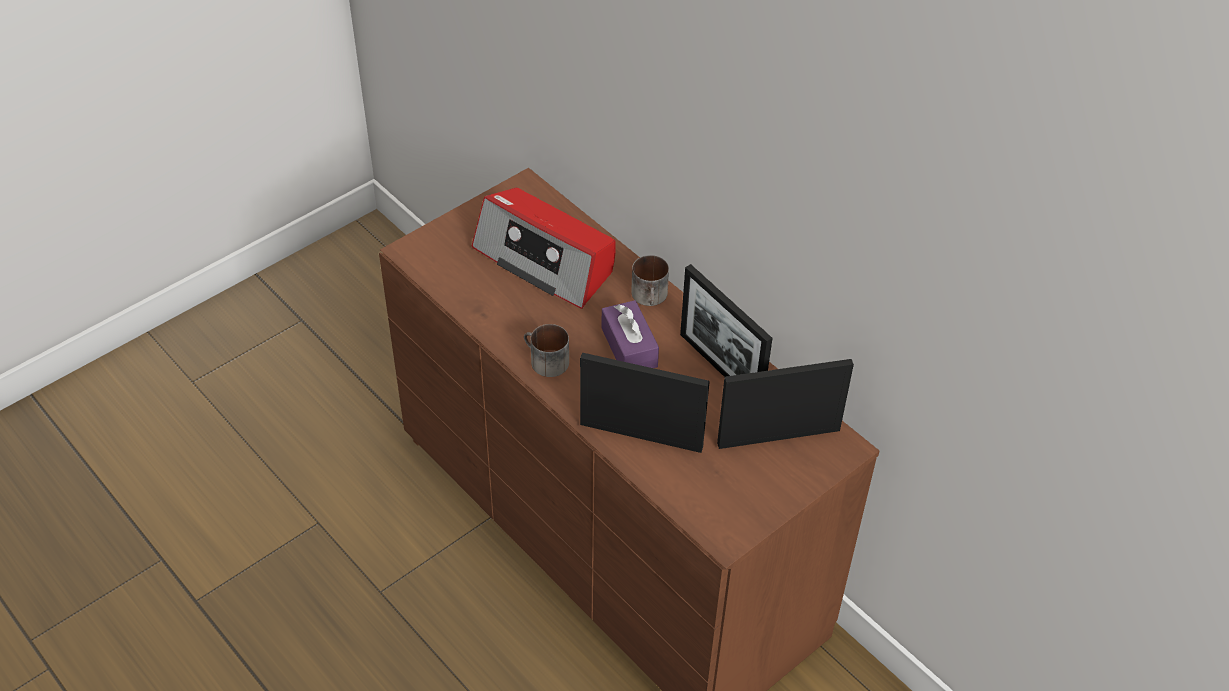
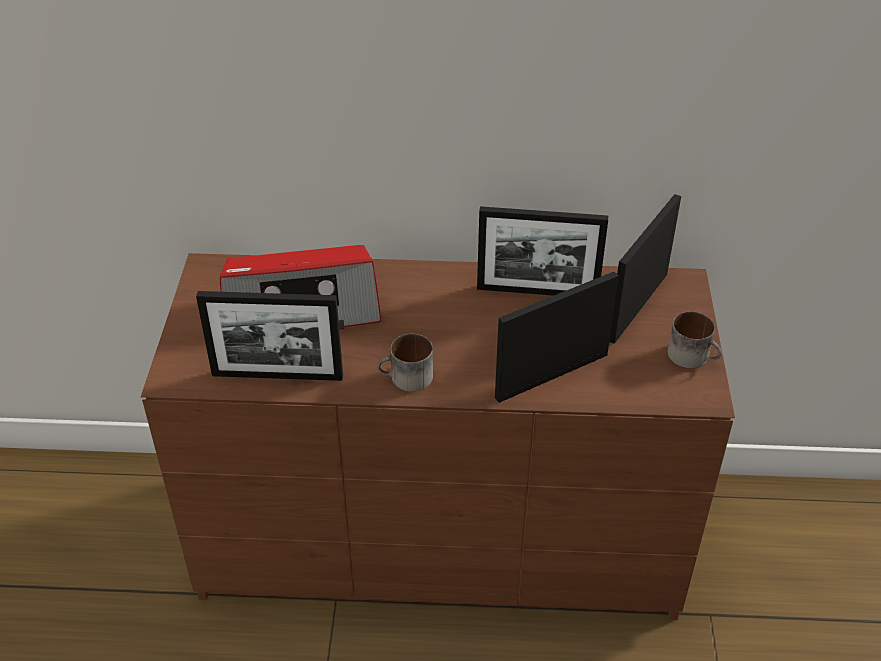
camera: 45 degrees left, 5 degrees down
(471, 296) = (277, 375): none -> picture frame
(629, 347) = (454, 323): purple tissue box -> none
(651, 297) = (419, 279): mug -> mug (693, 356)

